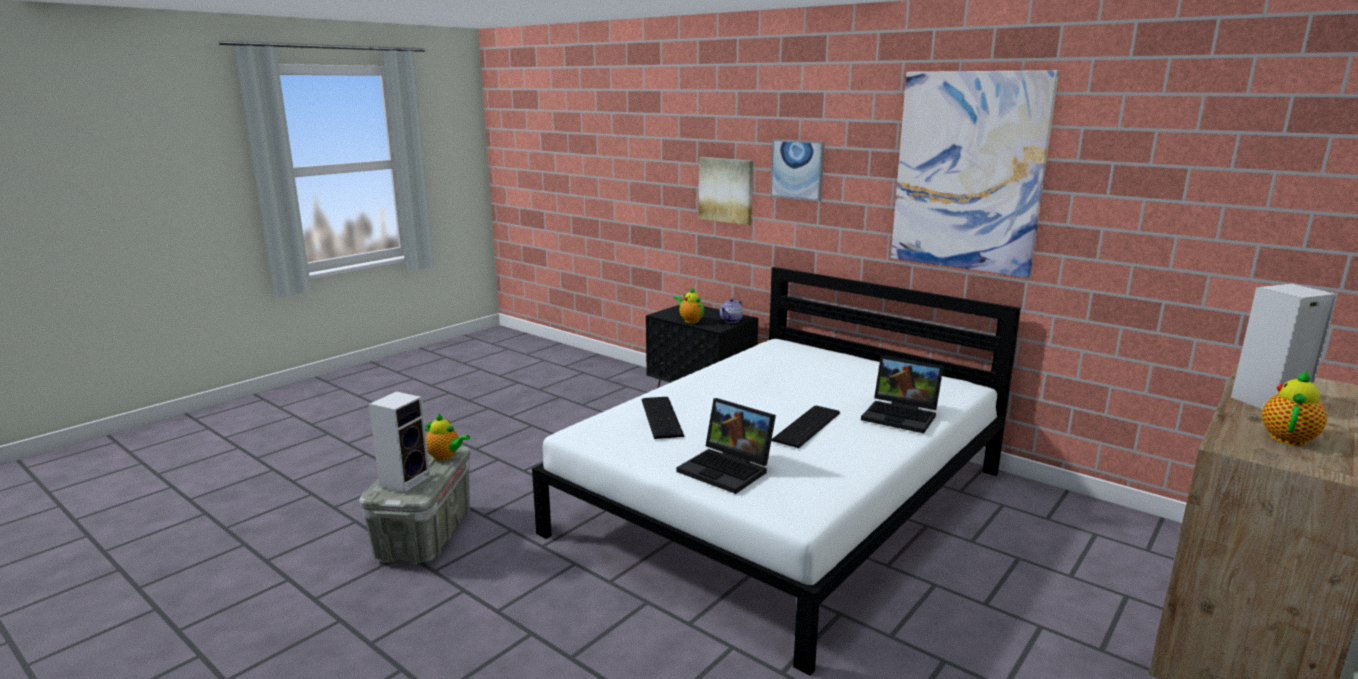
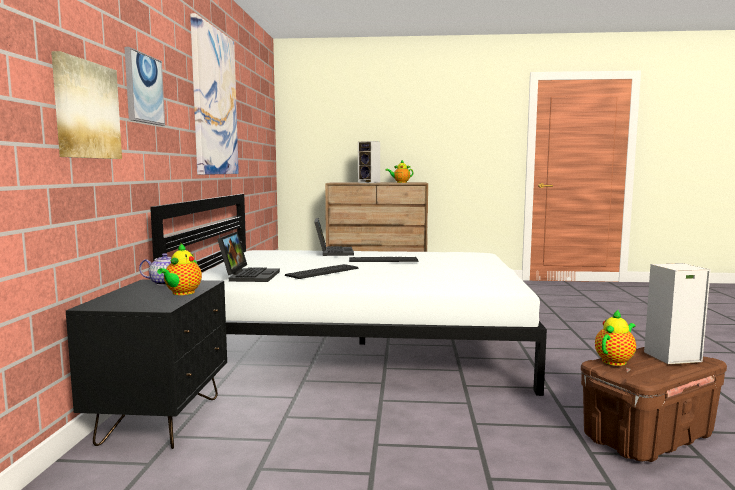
camera: 125 degrees left, 10 degrees down
(424, 534) = (648, 438): grey storage box -> brown storage box
(445, 456) = (615, 361): teapot -> teapot turned 60 degrees clockwise
(663, 417) = (437, 278): keyboard -> keyboard (321, 272)
(728, 469) = (469, 262): laptop -> laptop (249, 276)

